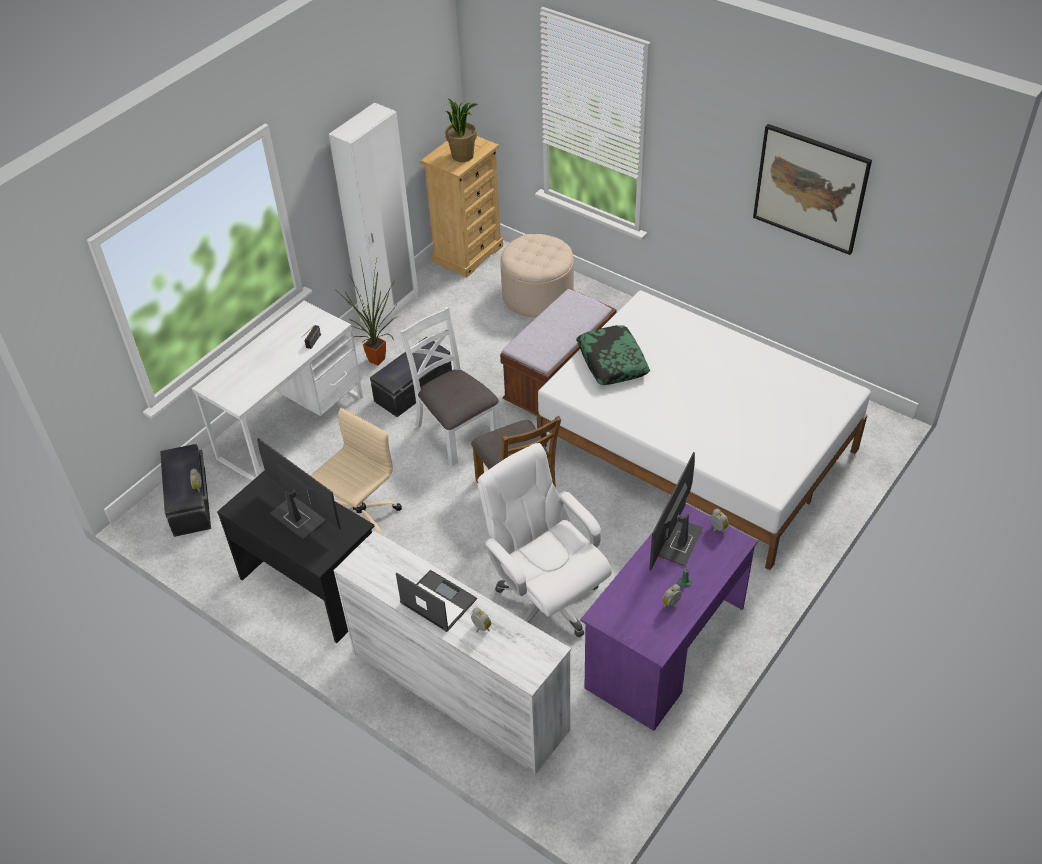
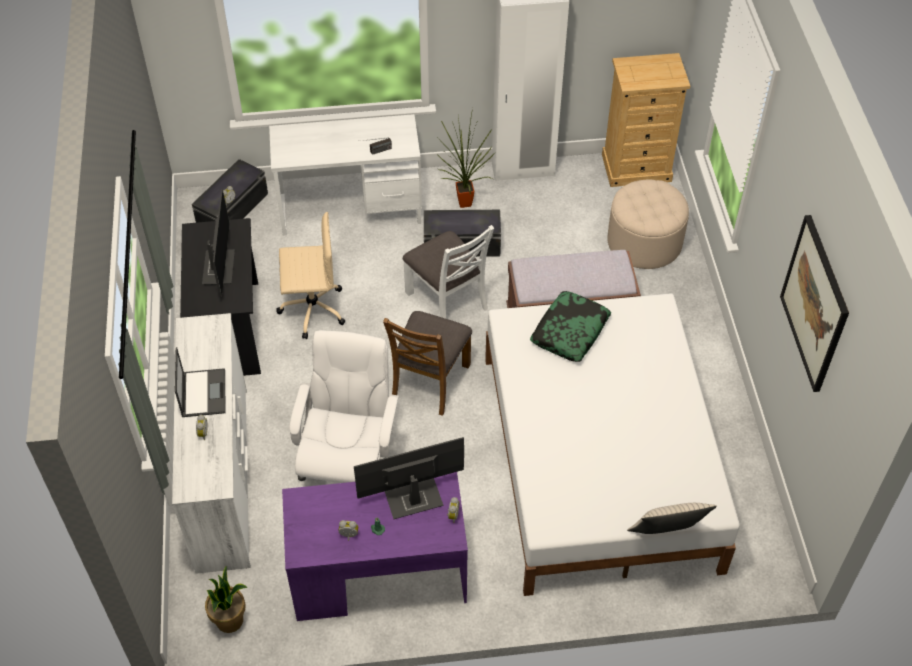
camera: 45 degrees right, 5 degrees up
(456, 432) = (448, 300): white chair -> white chair turned 135 degrees clockwise
(463, 156) = (649, 76): potted plant -> potted plant (230, 620)
(843, 430) = (666, 535): none -> beige pillow

